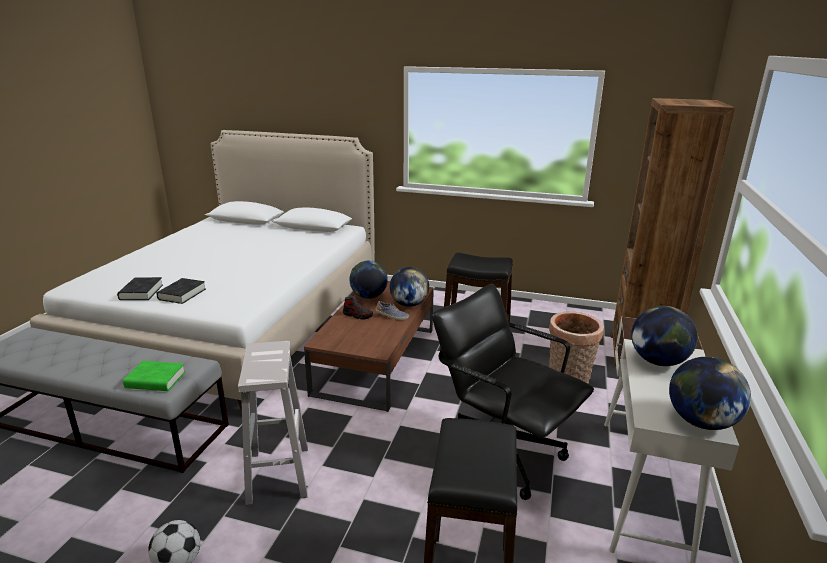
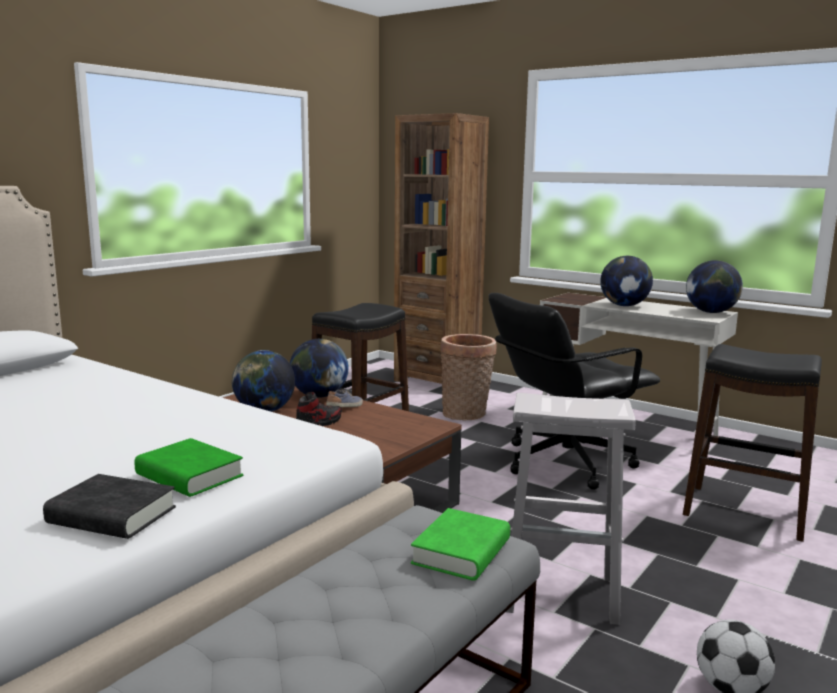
camera: 70 degrees left, 10 degrees down
(182, 294) = (189, 475): black book -> green book

